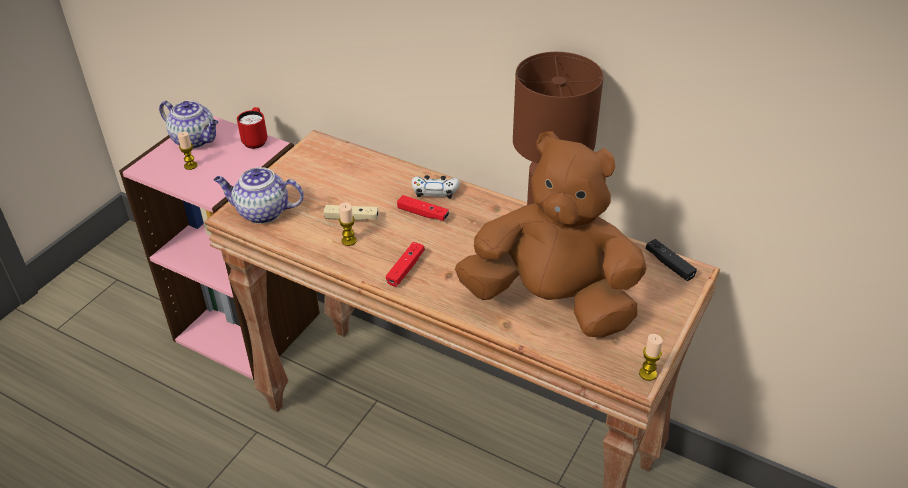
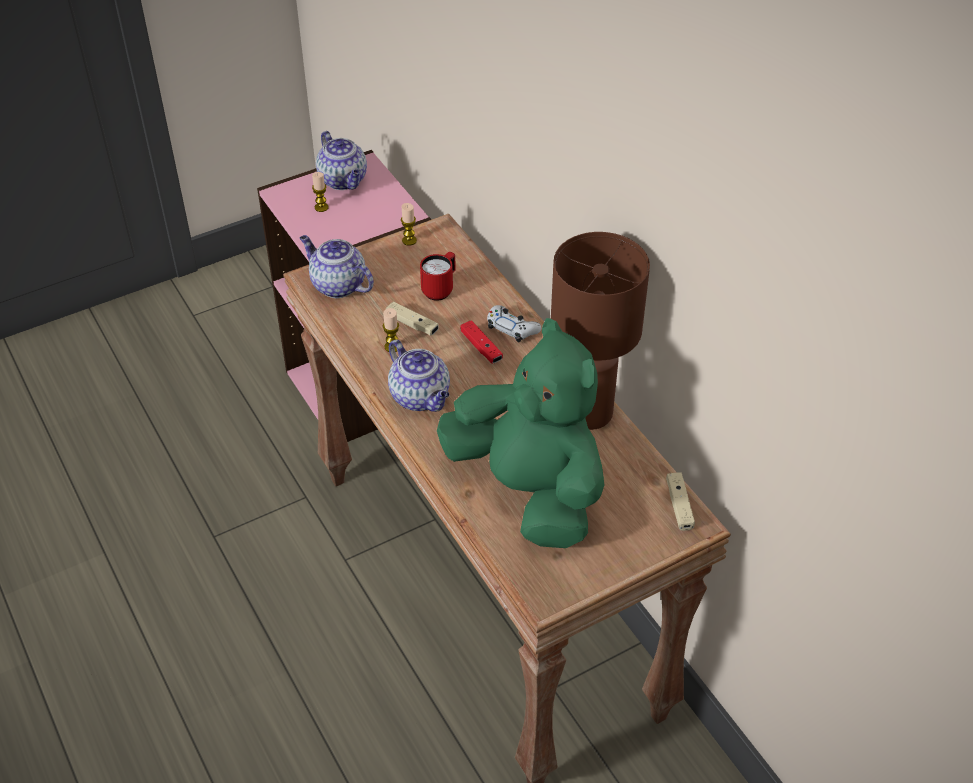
camera: 30 degrees right, 5 degrees up
(256, 140) = (399, 202): red mug -> red mug (440, 289)
(405, 269) = (421, 397): red game controller -> teapot
(552, 301) = (529, 490): brown plush toy -> green plush toy
(647, 374) = (558, 600): candle -> candle (409, 240)
(669, 264) = (679, 506): black game controller -> beige game controller

